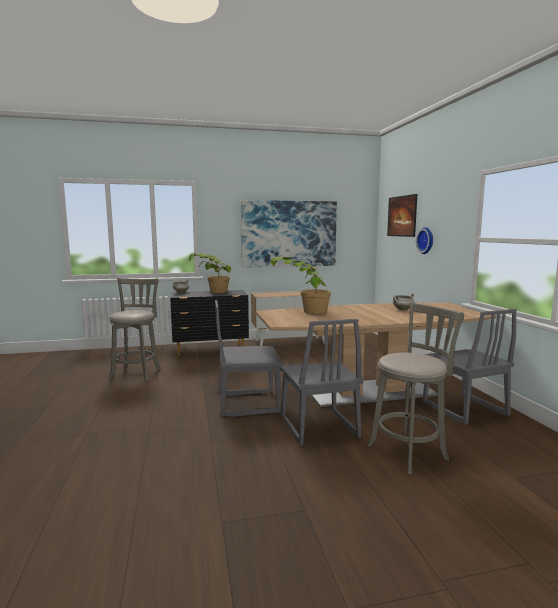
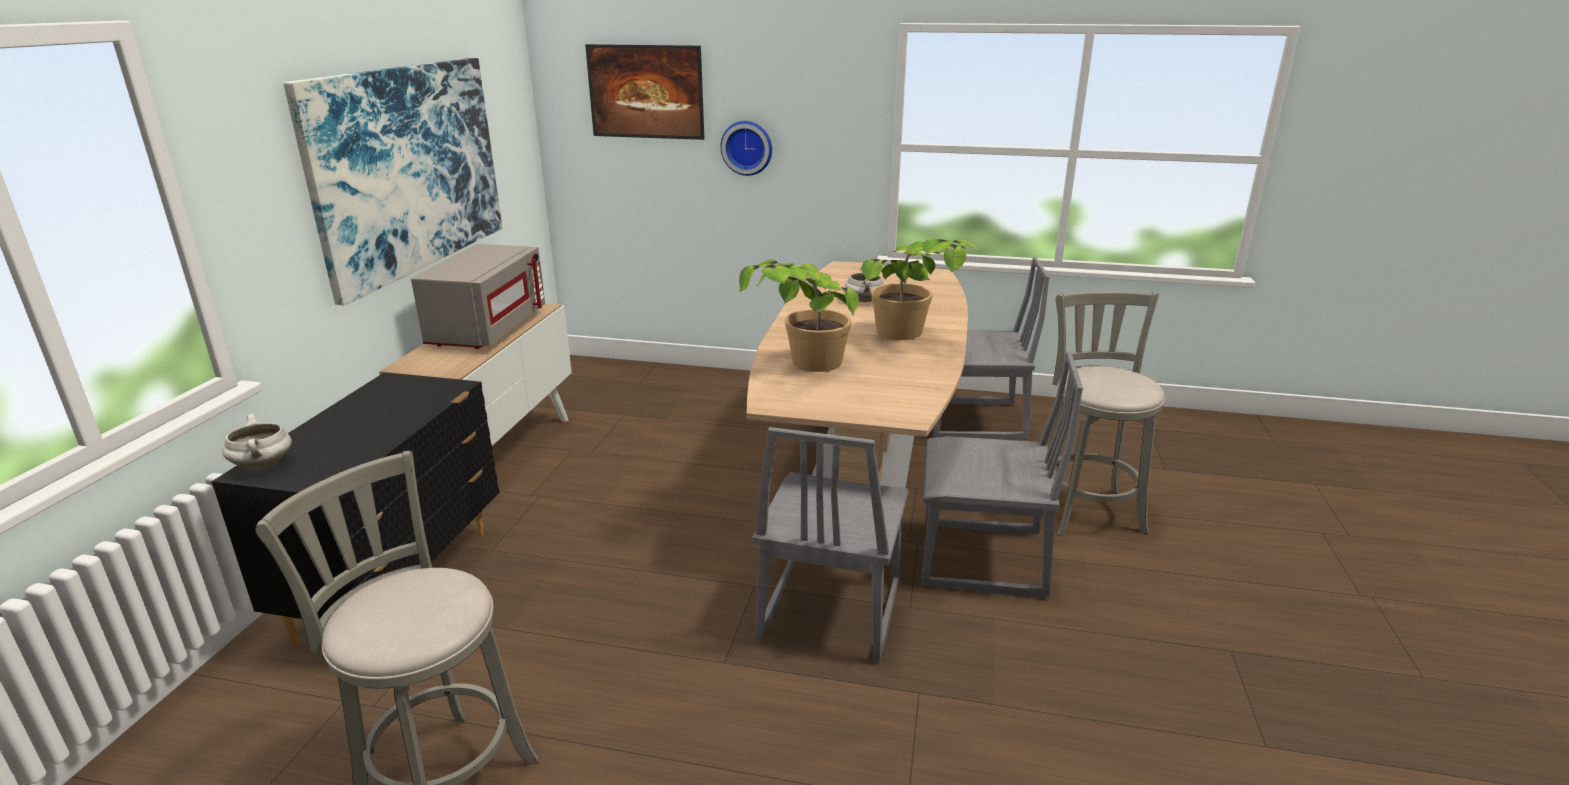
camera: 65 degrees left, 15 degrees up
(211, 293) = (363, 421): potted plant -> potted plant (911, 340)
(295, 293) = (488, 329): none -> grey microwave

